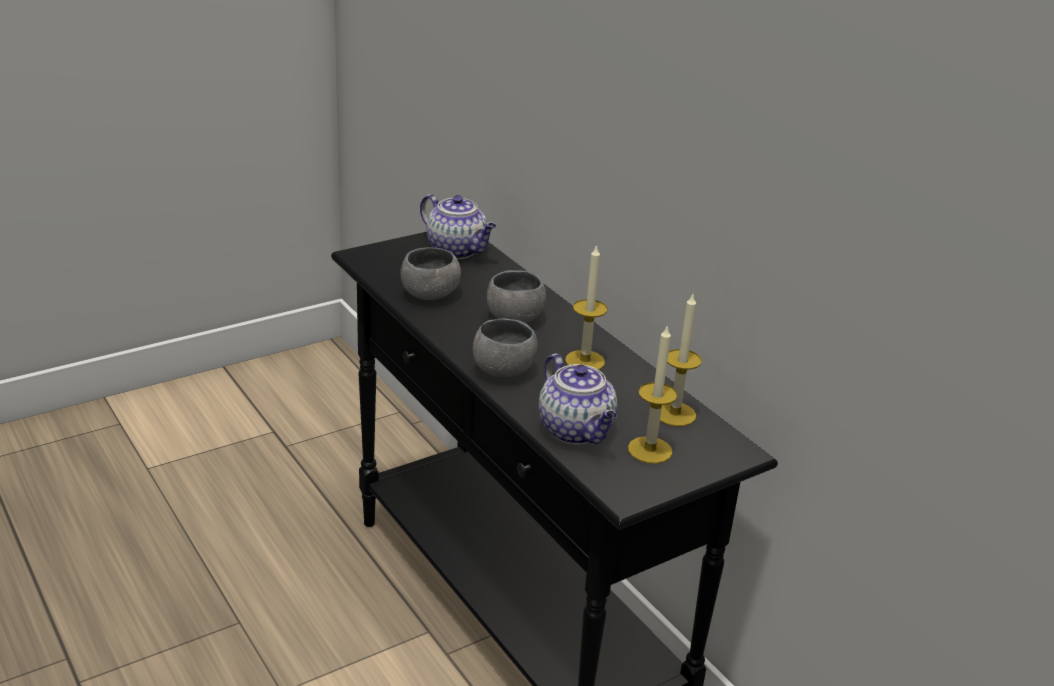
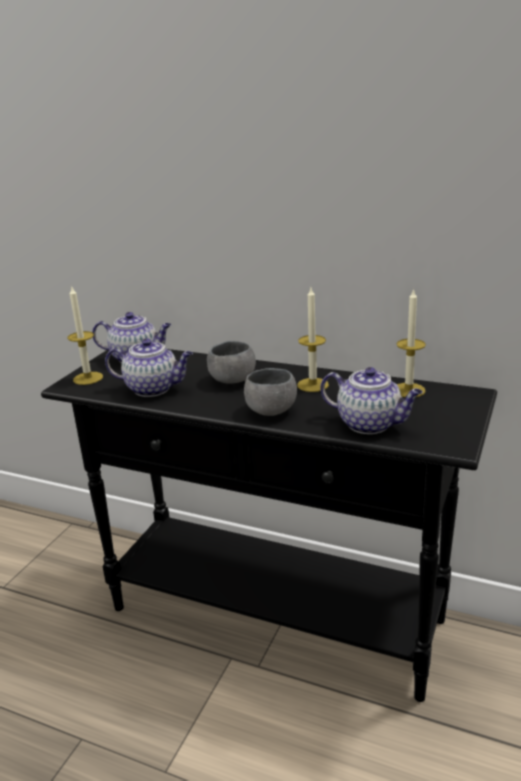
camera: 30 degrees left, 5 degrees down
(429, 294) = (154, 388): grey bowl -> teapot
(650, 450) = (427, 415): candle -> candle (88, 378)

